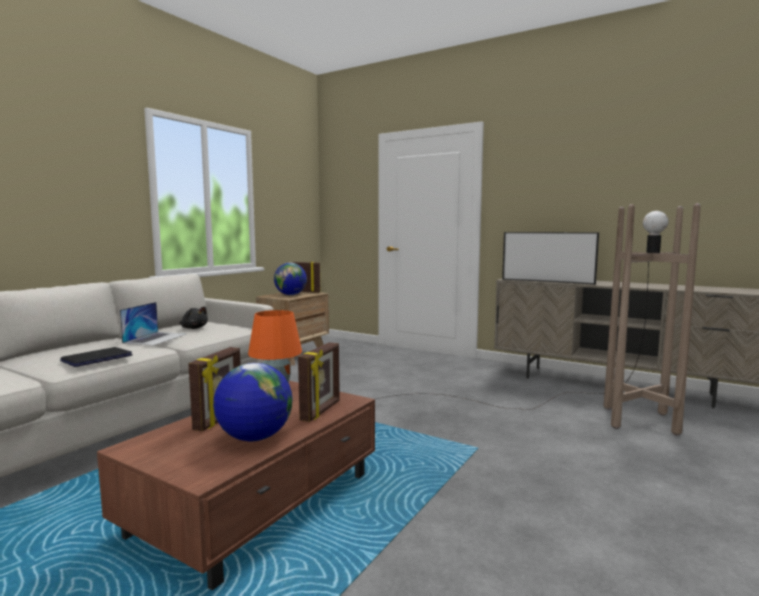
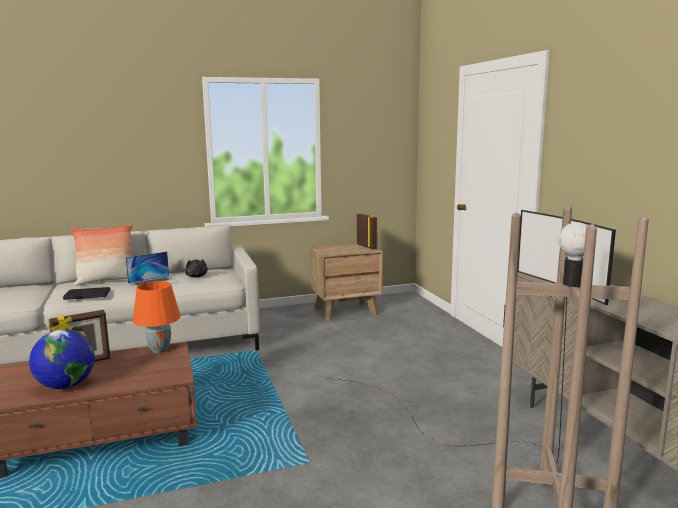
camera: 40 degrees right, 5 degrees up
(83, 346) = (106, 281): none -> pillow
(291, 295) = (342, 249): globe -> none
(321, 411) = (140, 379): picture frame -> none

